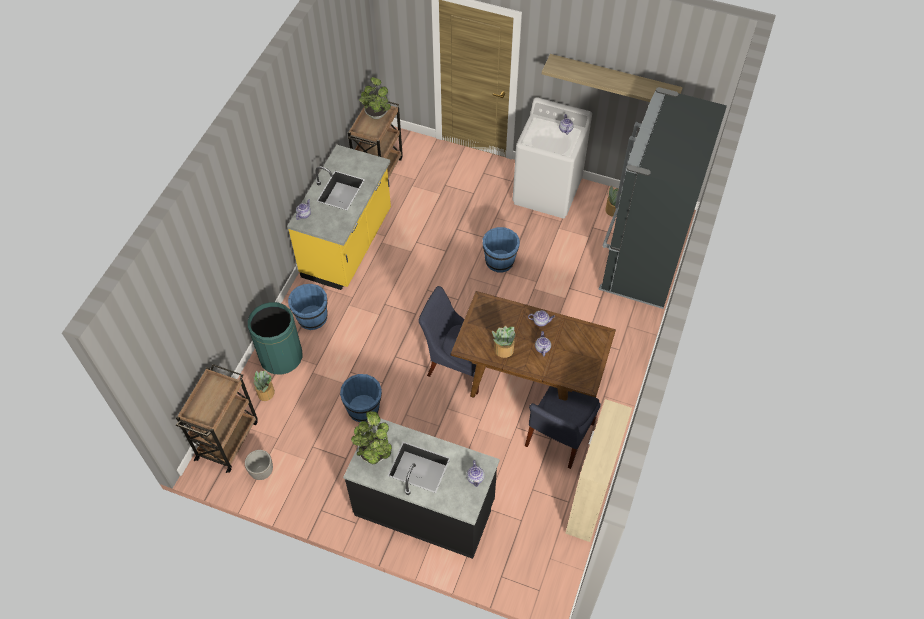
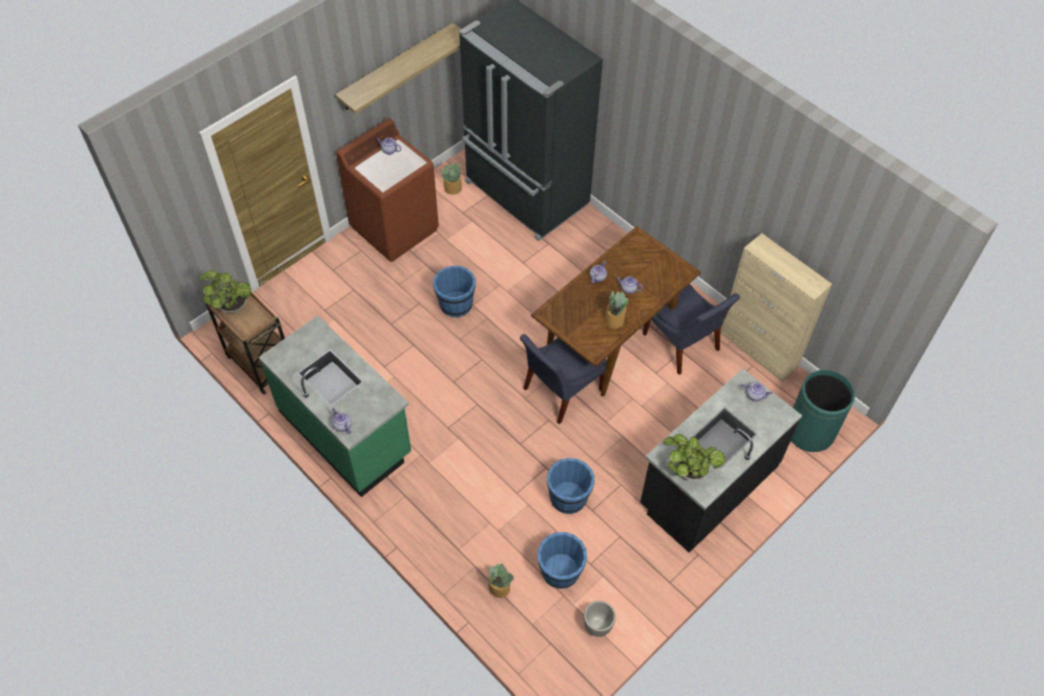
camera: 65 degrees left, 0 degrees up
(228, 439) = (539, 648): brown cart -> none
(281, 357) = (460, 555): green trash can -> green trash can (810, 431)
(312, 318) = (425, 505): blue bucket -> blue bucket (560, 571)
(348, 244) = (346, 432): yellow counter -> green counter
(547, 191) = (395, 228): white washing machine -> brown washing machine

